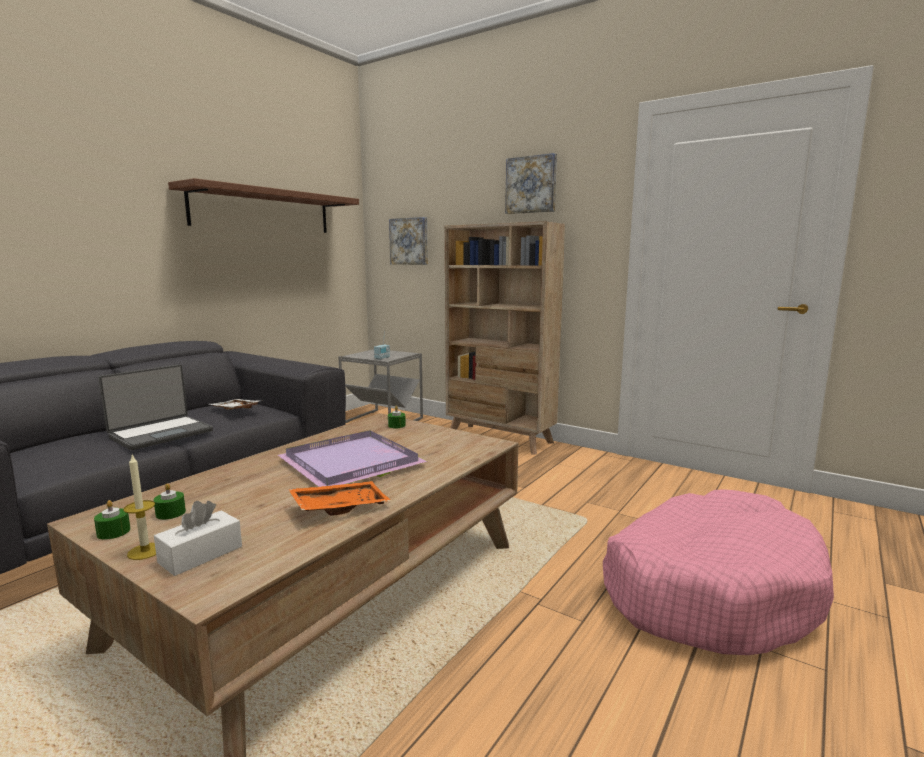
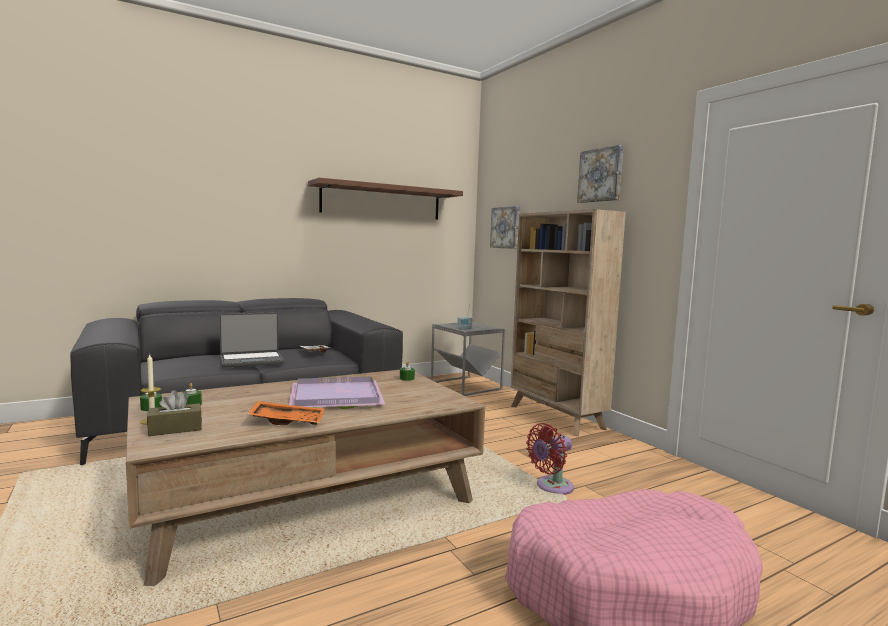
camera: 25 degrees right, 5 degrees down
(201, 554) = (175, 429): white tissue box -> brown tissue box
(562, 511) = (551, 487): none -> red fan

